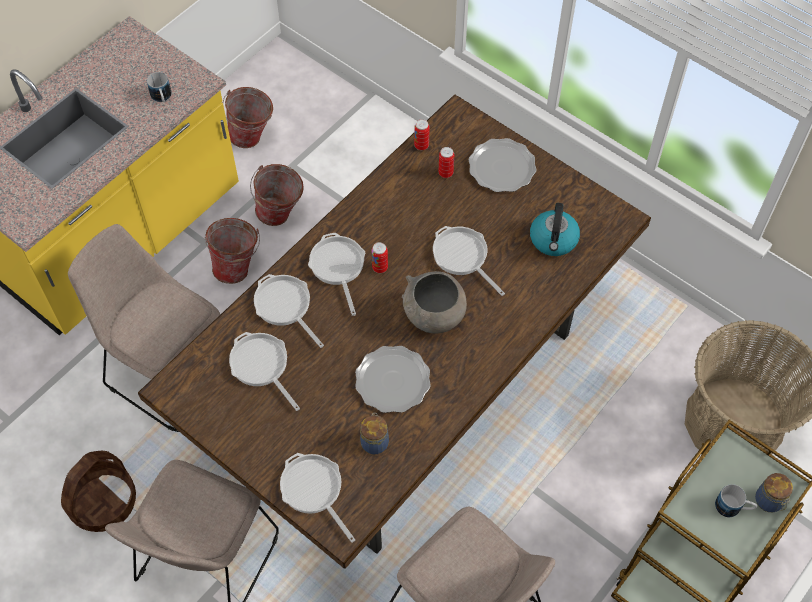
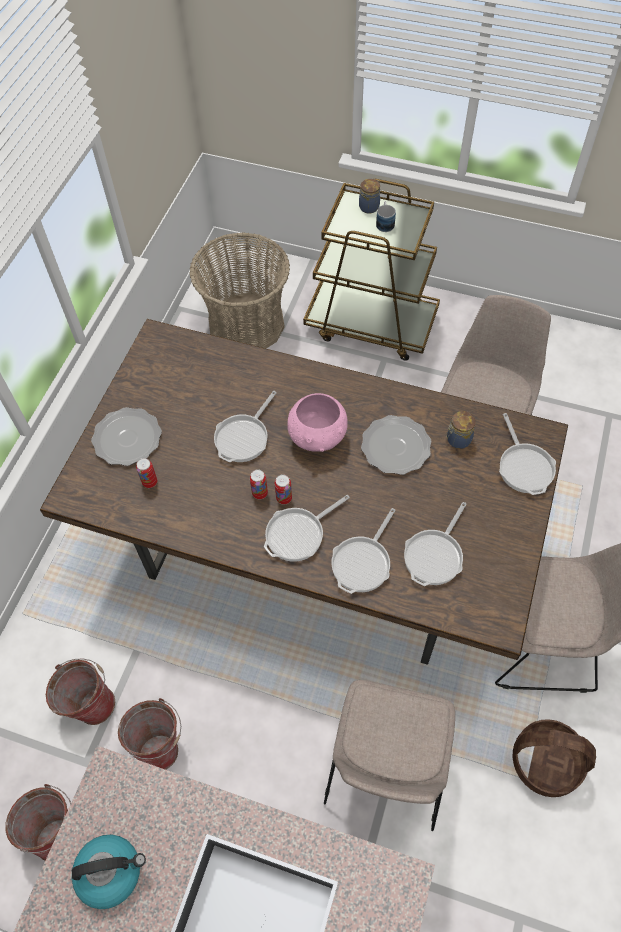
camera: 110 degrees left, 0 degrees up
(162, 98) = (147, 813): mug -> none
(238, 267) = (240, 758): bucket -> bucket (89, 702)
(314, 490) = (524, 466): frying pan -> frying pan turned 45 degrees counterclockwise
(421, 145) = (121, 515): can -> can (260, 493)
(434, 317) = (318, 438): grey bowl -> pink bowl
(553, 240) = (198, 376): kettle -> kettle (111, 871)

